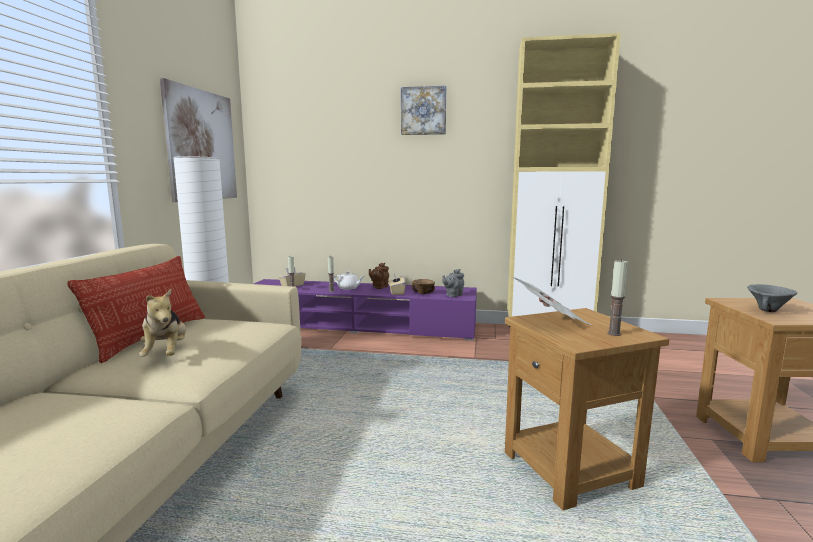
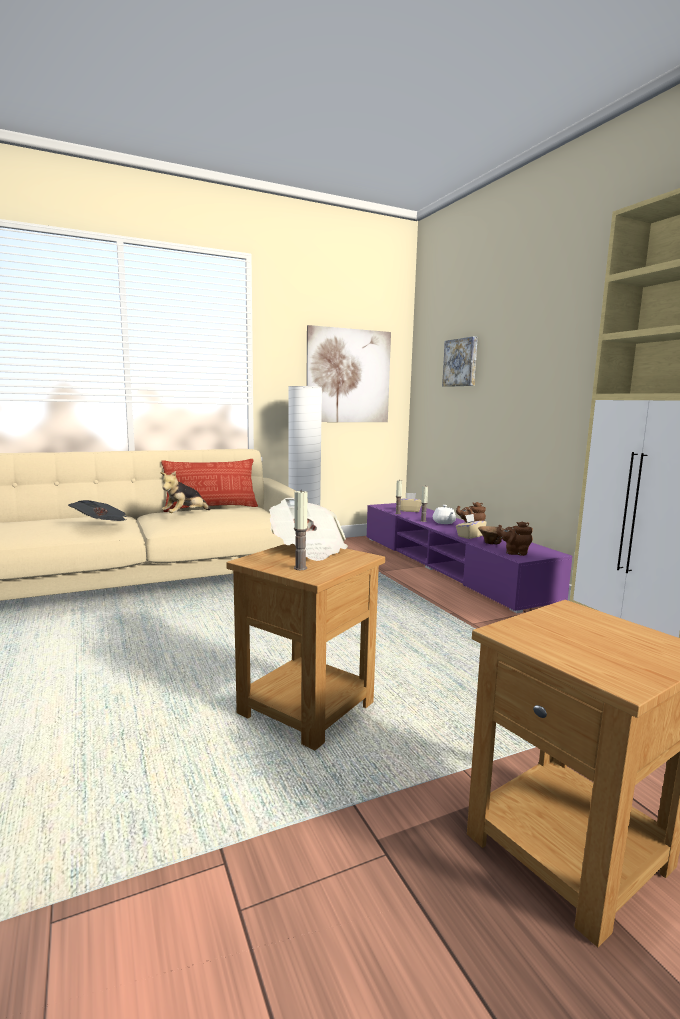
camera: 55 degrees right, 0 degrees up
(105, 415) = (102, 526): none -> newspaper
(423, 111) = (542, 325): picture -> picture (461, 362)
(453, 295) = (514, 553): grey teapot -> brown teapot
(768, 310) = (558, 629): grey bowl -> none

